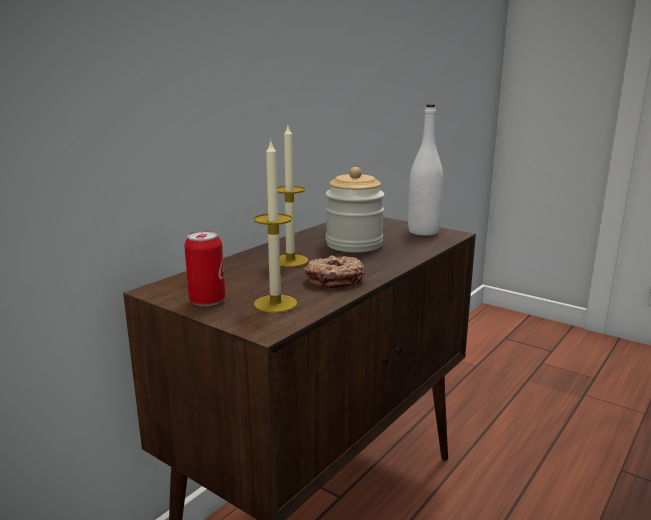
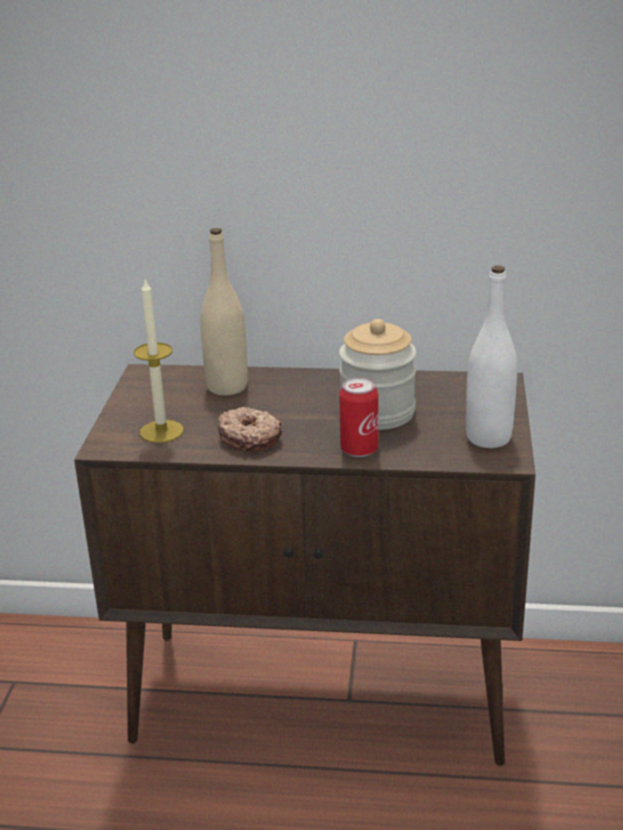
camera: 60 degrees right, 10 degrees up
(207, 301) = (140, 402): can -> can (359, 449)
(240, 270) = (227, 387): none -> beige bottle
(290, 260) = (281, 399): candle -> none

